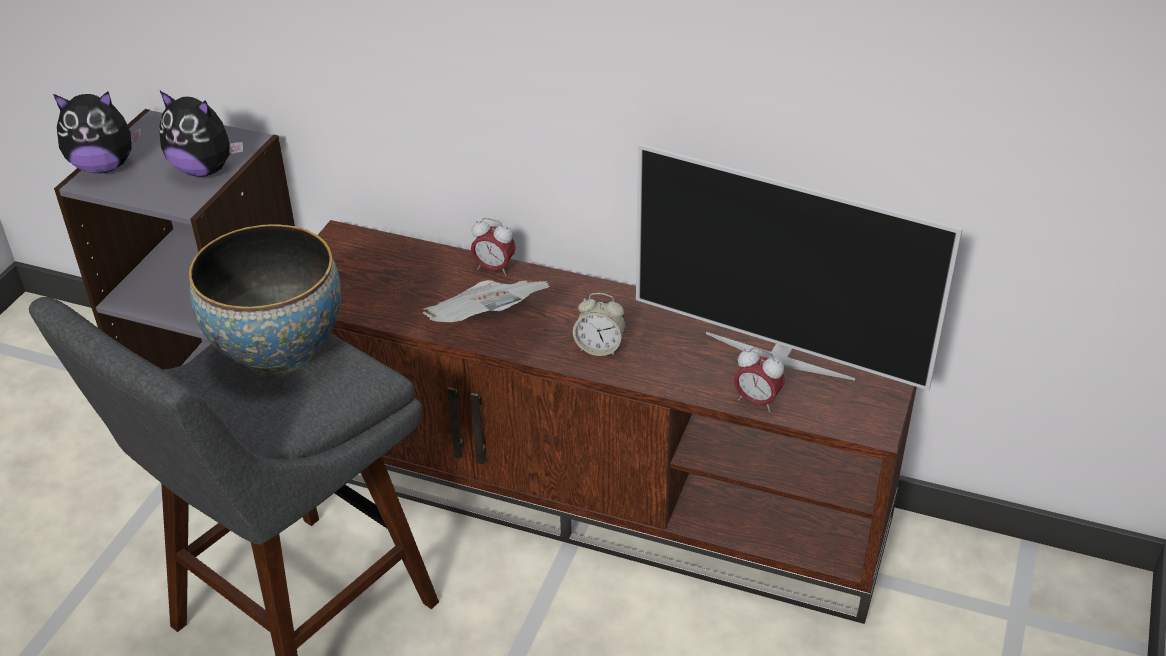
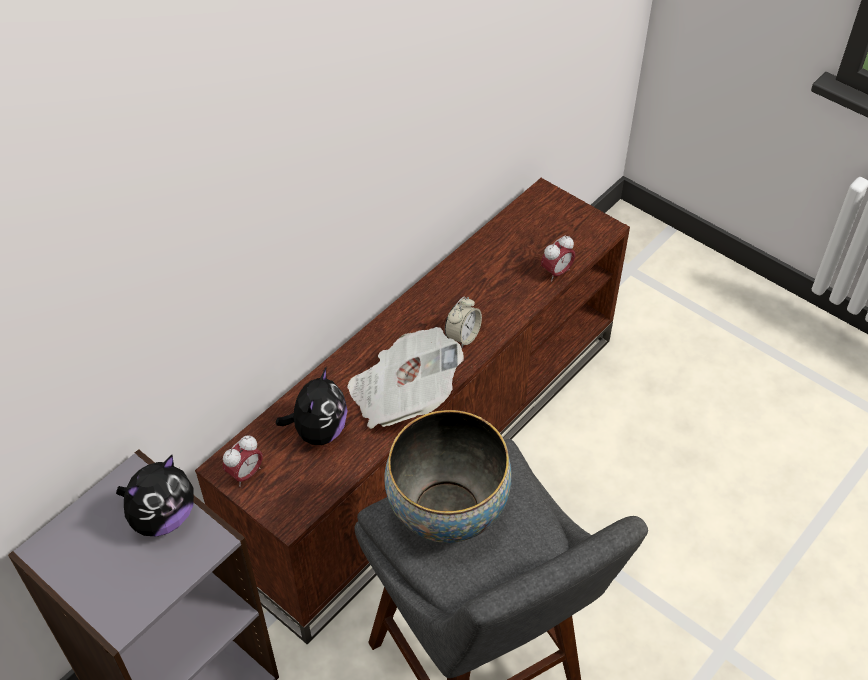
camera: 70 degrees left, 10 degrees up
(104, 166) = (100, 604): plush toy -> plush toy (318, 431)
(494, 268) = (333, 372): alarm clock -> alarm clock (245, 474)
(780, 355) = (516, 245): television -> none

